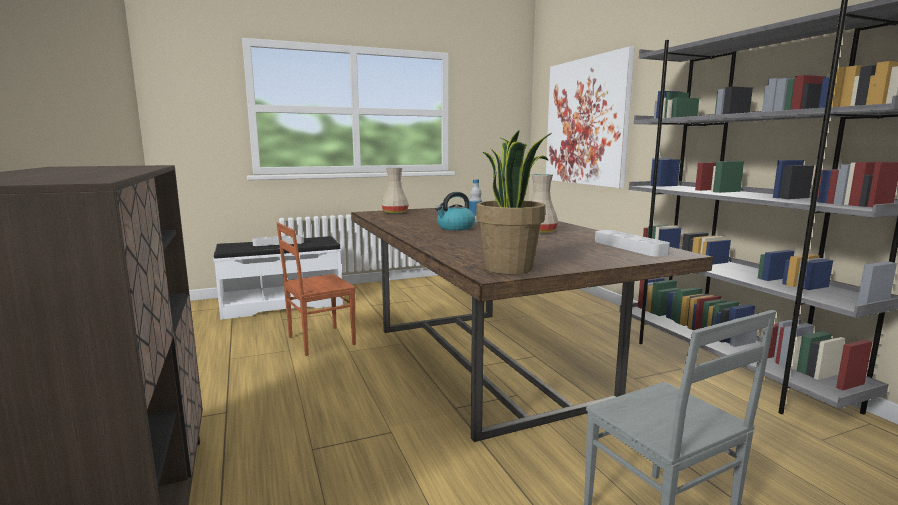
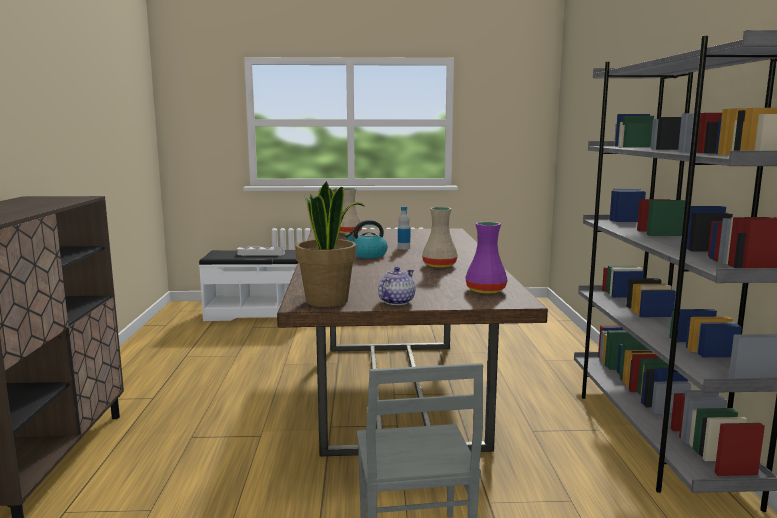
camera: 20 degrees right, 0 degrees up
(320, 340) = (268, 350): brown chair -> none
(576, 263) = (396, 301): none -> teapot
(586, 122) = (593, 136): picture -> none
(629, 247) = (485, 290): grey tray -> purple vase

